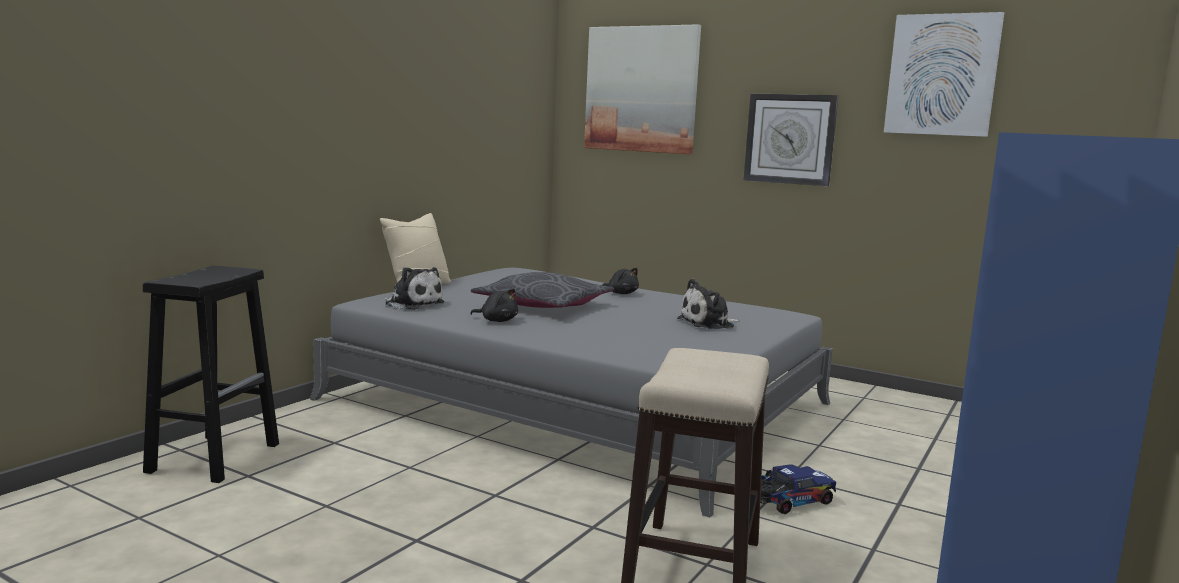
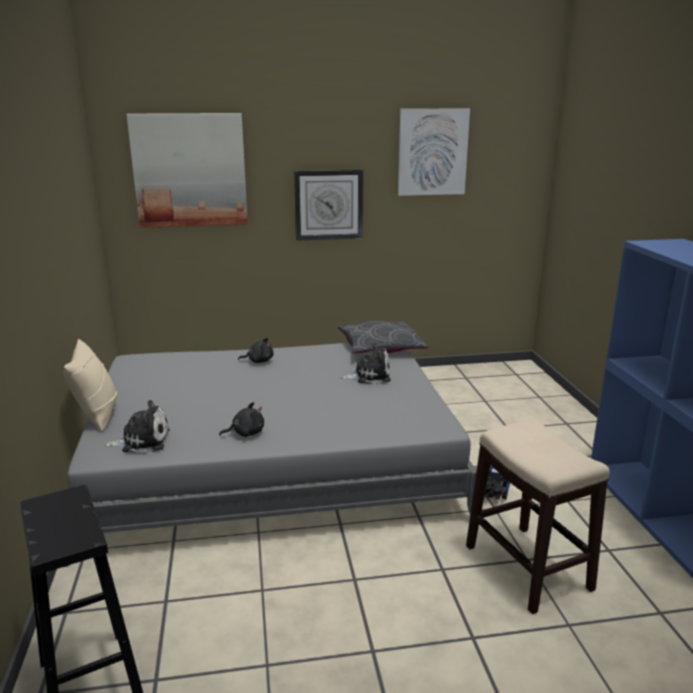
camera: 40 degrees left, 10 degrees up
(543, 306) = (244, 400): grey pillow -> grey pillow (380, 347)
(709, 324) = (369, 376): plush toy -> plush toy turned 120 degrees counterclockwise

